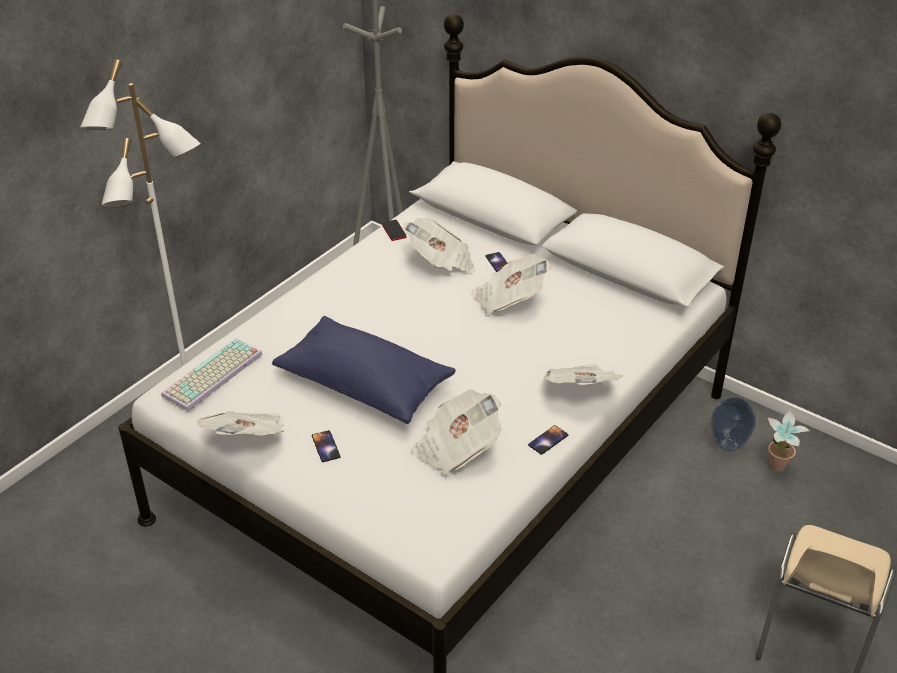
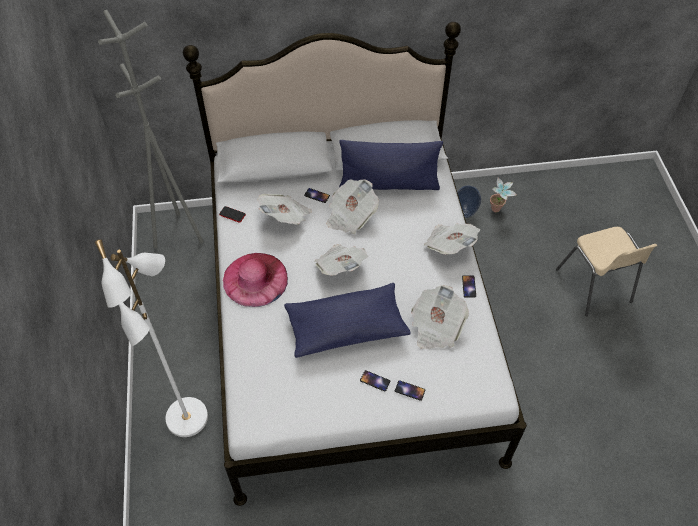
camera: 45 degrees left, 15 degrees up
(213, 376) = (261, 391): keyboard -> none
(247, 439) = (331, 412): newspaper -> newspaper (340, 267)
(339, 291) = (255, 279): none -> pink hat
(346, 479) = (410, 390): none -> phone
(592, 298) = (389, 184): none -> blue pillow

